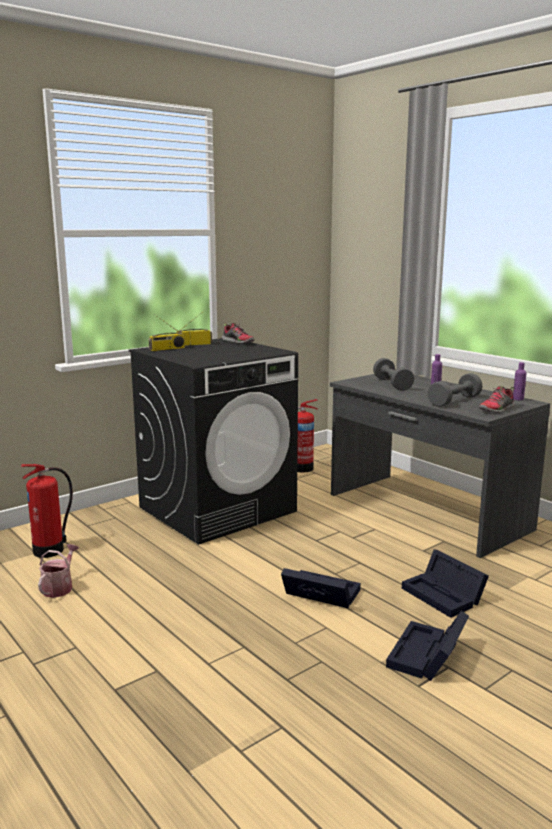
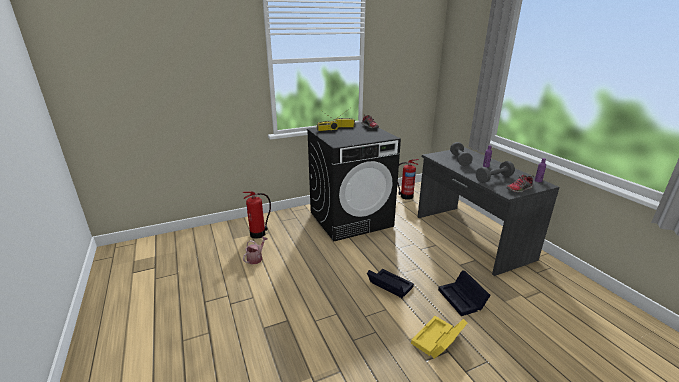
camera: 15 degrees right, 10 degrees up
(427, 657) = (437, 341): black storage box -> yellow storage box

